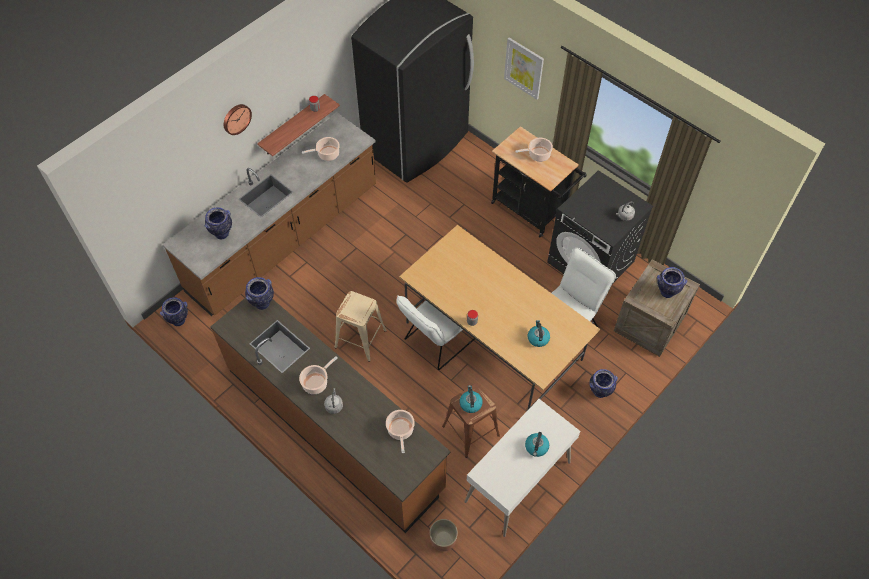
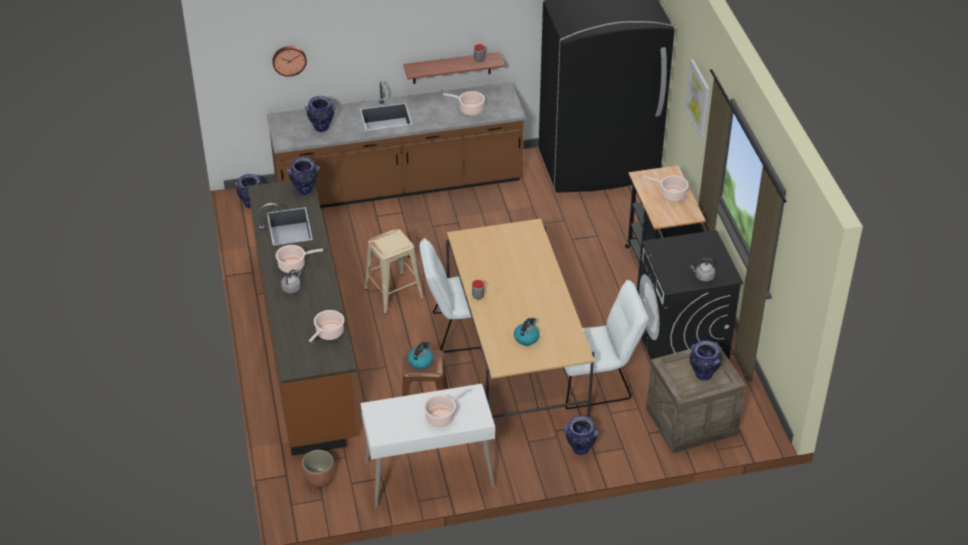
camera: 35 degrees right, 15 degrees down
(236, 118) = (384, 23): wall clock -> wall clock (289, 60)
(536, 447) = (441, 416): kettle -> cooking pot

